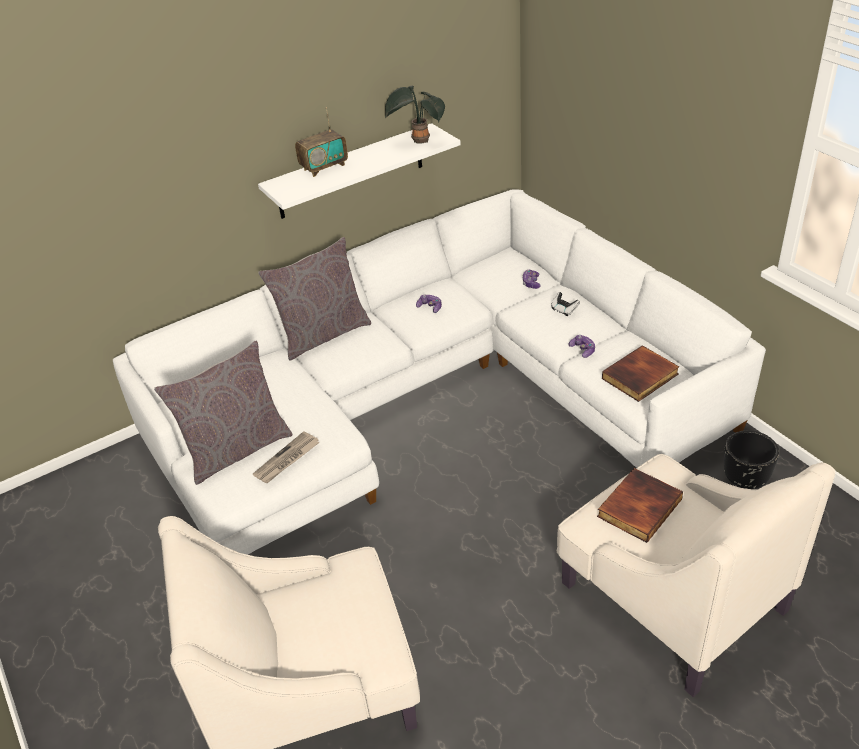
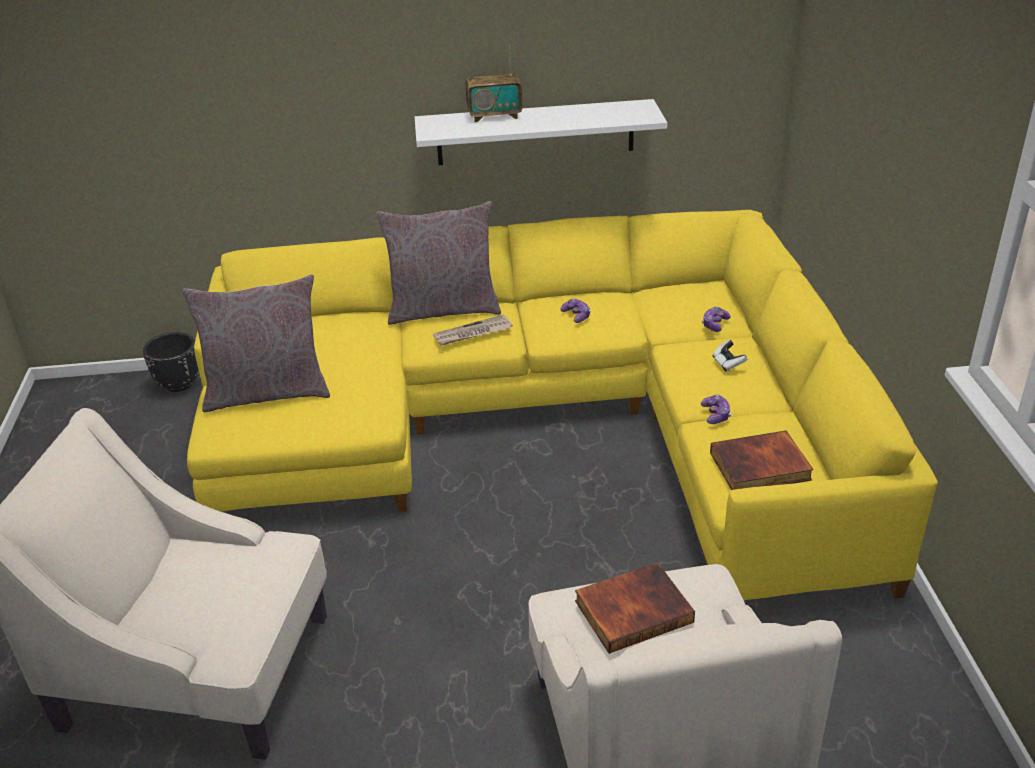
camera: 25 degrees right, 5 degrees down
(287, 460) = (304, 419): newspaper -> newspaper (472, 333)
(418, 141) = (619, 113): potted plant -> none
(431, 398) = (548, 427): white sofa -> yellow sofa
(745, 480) = (861, 655): black planter -> black planter (179, 384)

